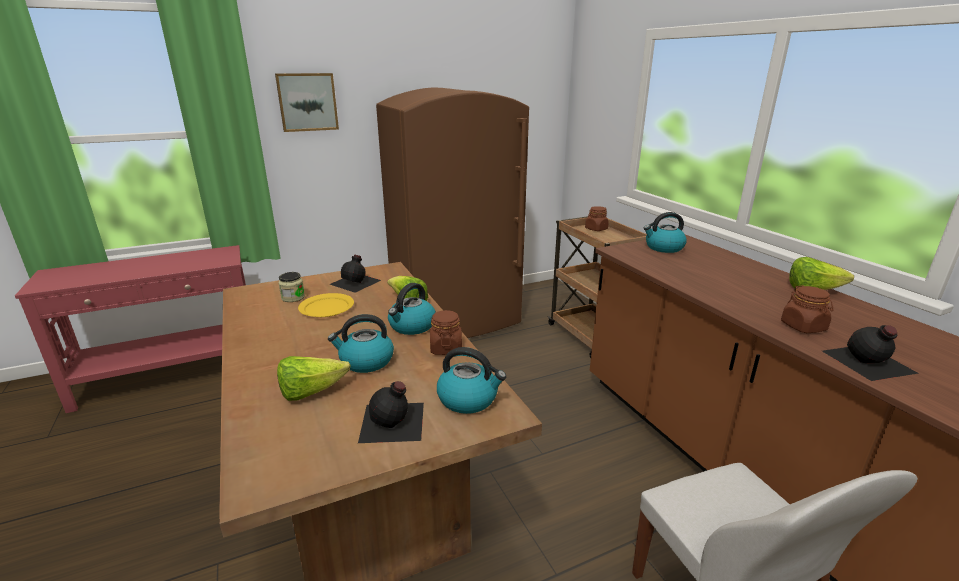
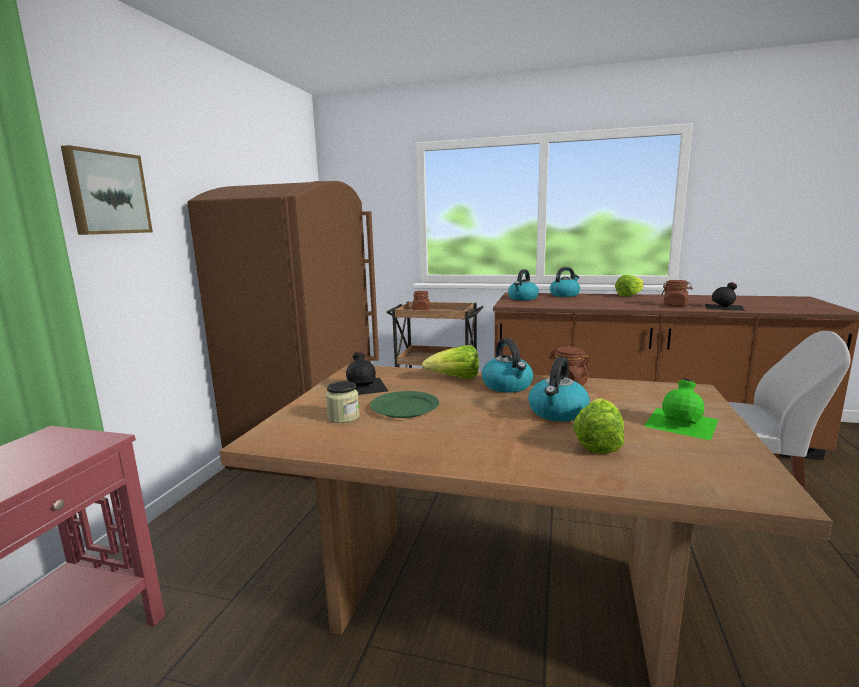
camera: 50 degrees left, 10 degrees down
(327, 307) = (404, 407): yellow plate -> green plate
(393, 422) = (682, 422): black bottle -> green bottle
(468, 399) = (662, 394): kettle -> kettle (564, 295)

